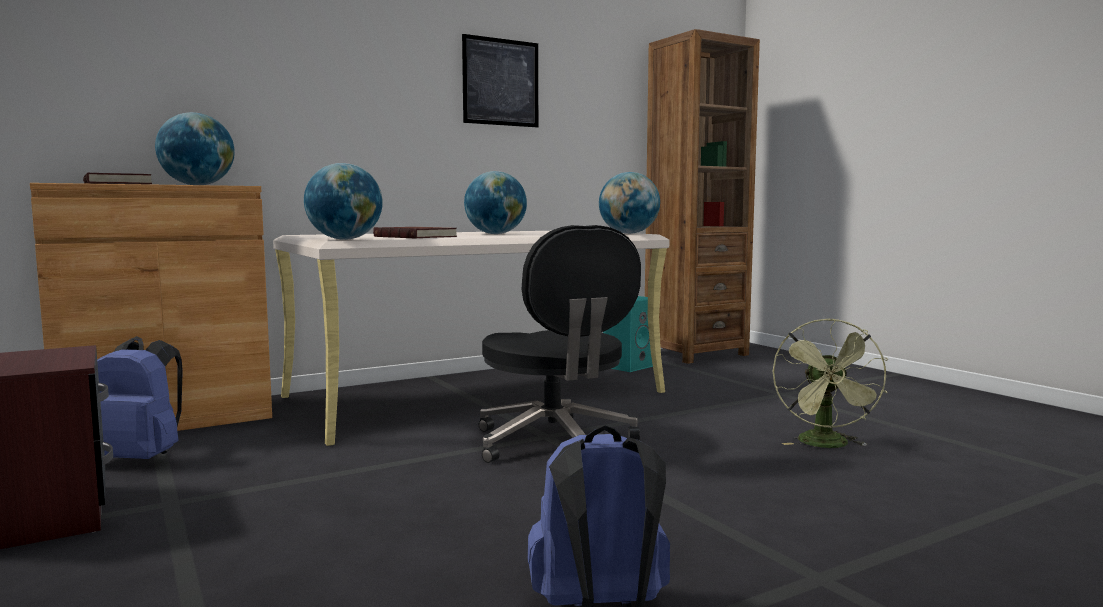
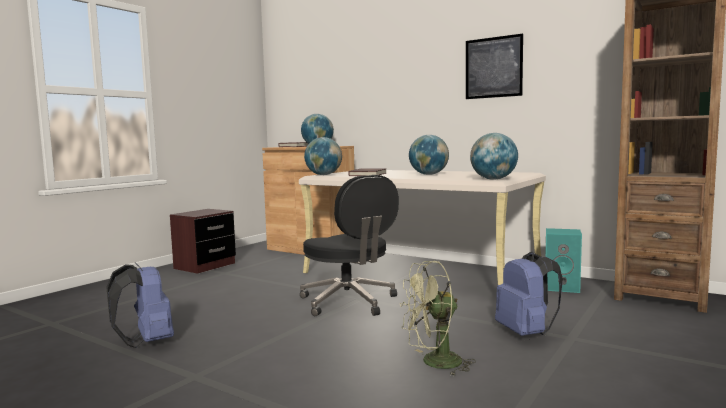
camera: 65 degrees right, 0 degrees up
(140, 459) = (264, 259): blue backpack -> blue backpack (526, 333)
(555, 444) = (349, 302): black office chair -> black office chair turned 75 degrees counterclockwise

